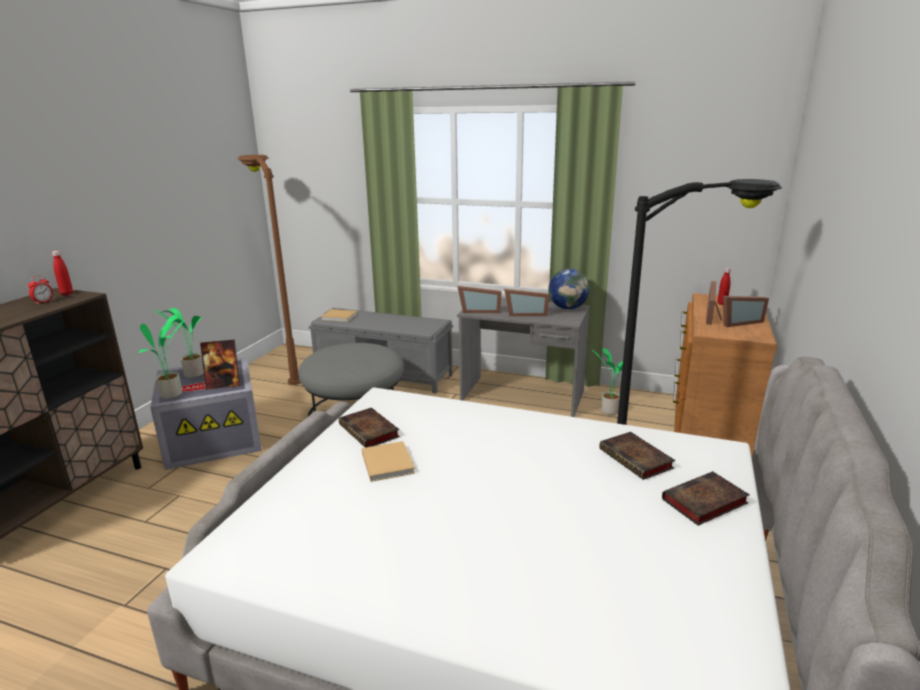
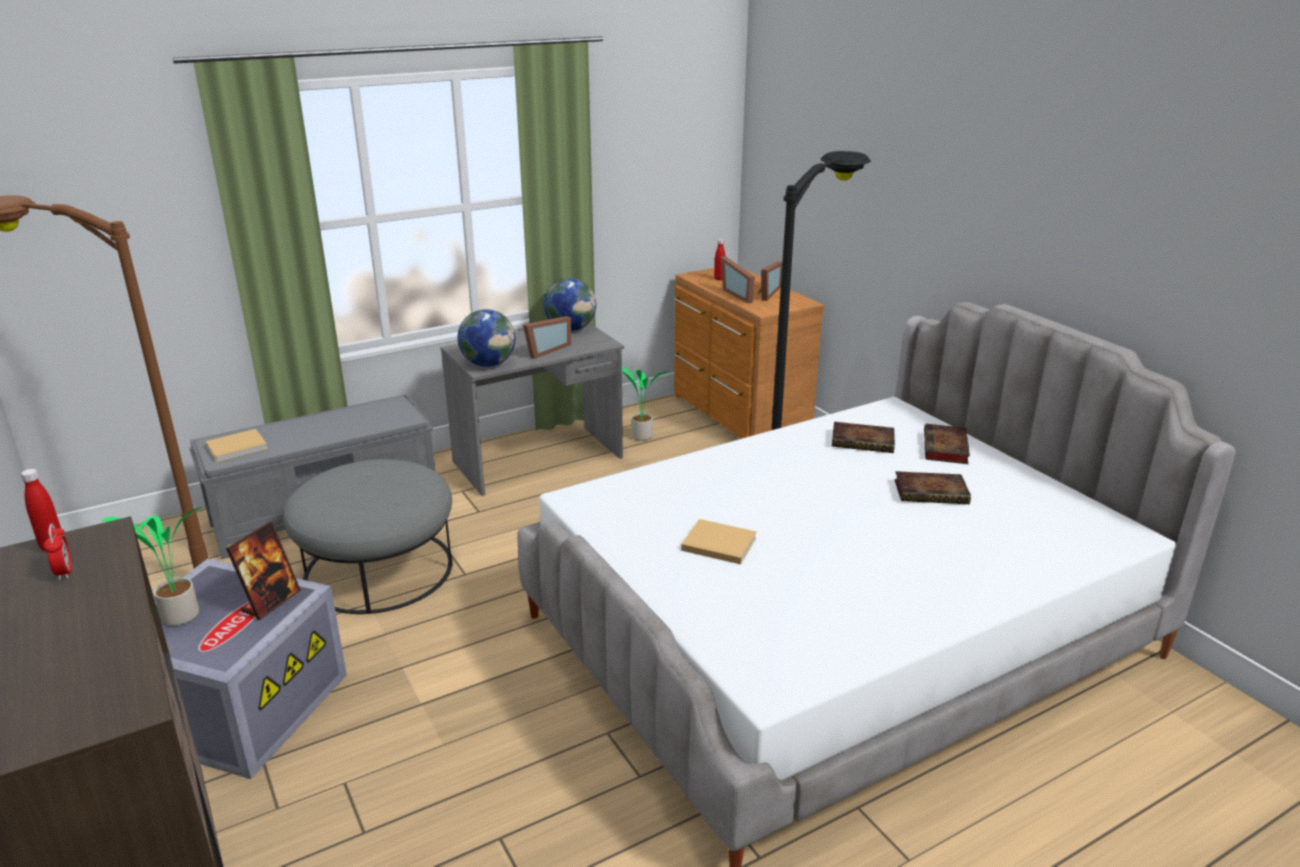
camera: 50 degrees left, 5 degrees up
(173, 394) = (220, 652): potted plant -> none
(370, 431) = (643, 531): book -> book (932, 492)
(479, 311) = (488, 364): picture frame -> globe

